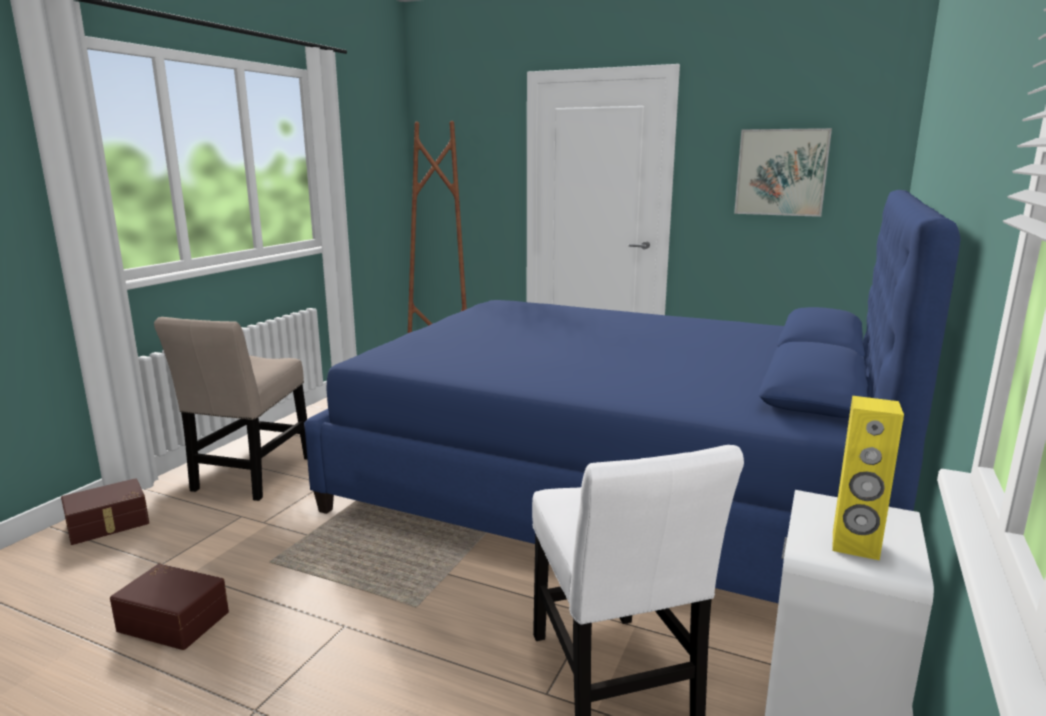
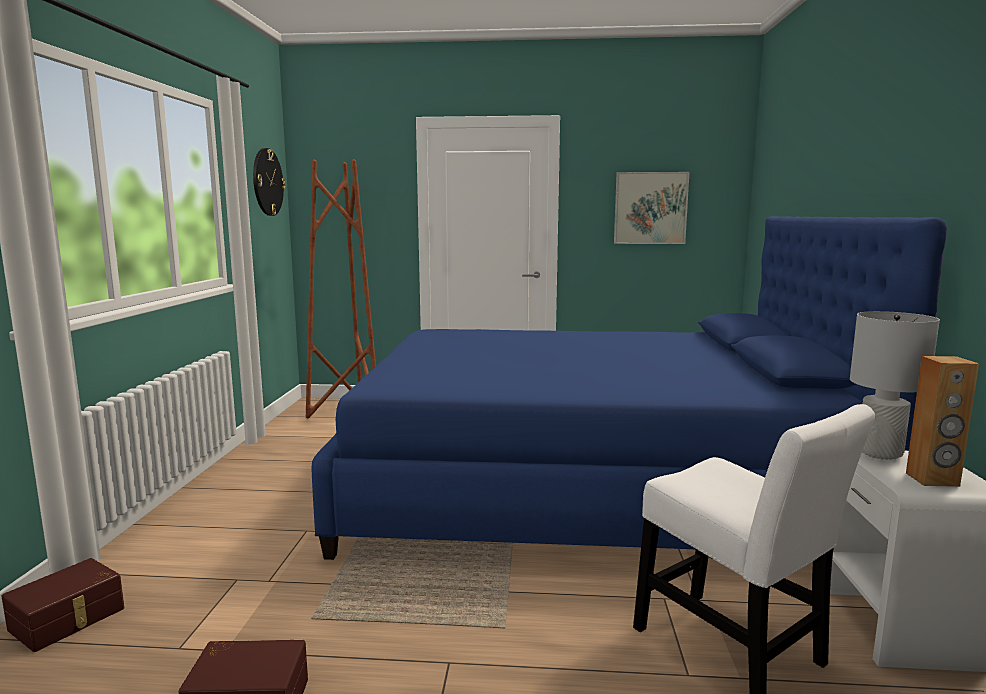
camera: 20 degrees left, 5 degrees down
(251, 476) = (213, 538): beige chair -> none
(379, 144) = (267, 182): none -> wall clock
(830, 506) = (879, 456): none -> grey table lamp
(855, 546) = (932, 480): yellow speaker -> brown speaker

